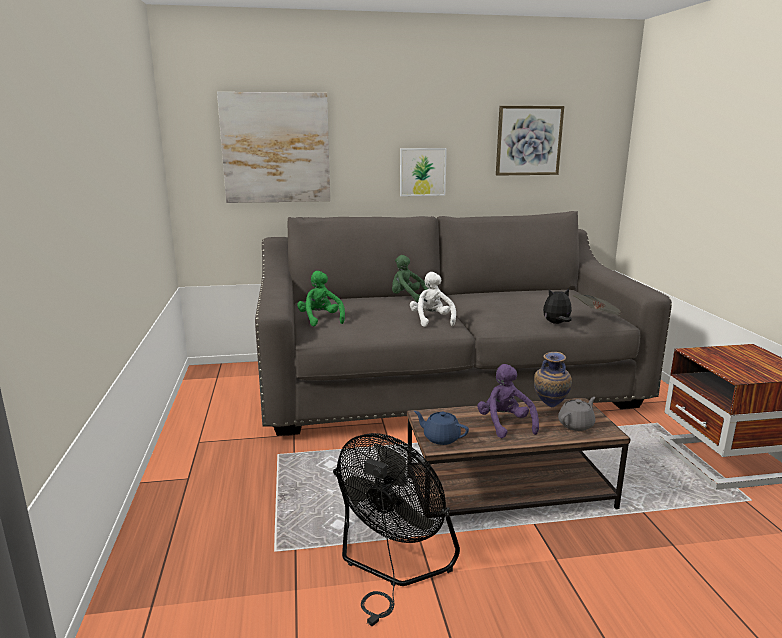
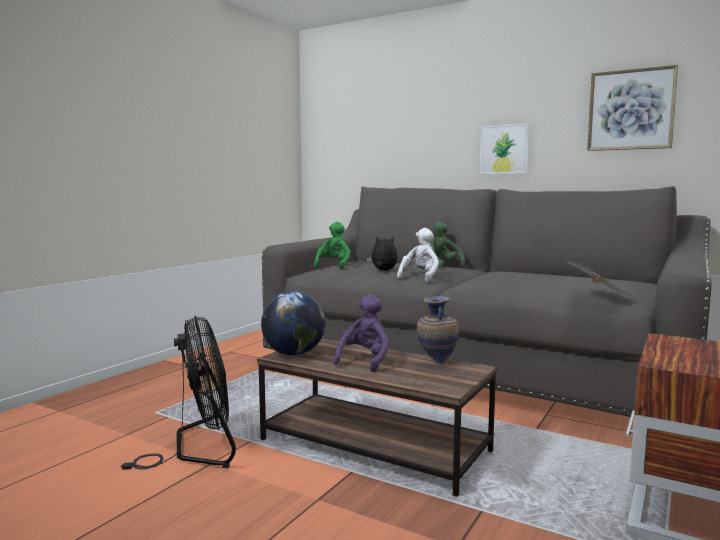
camera: 40 degrees right, 10 degrees down
(276, 148) = (375, 132): picture -> none
(441, 438) = (293, 354): blue teapot -> globe
(556, 323) = (538, 294): plush toy -> plush toy (383, 270)
(576, 425) = (430, 377): grey teapot -> none

